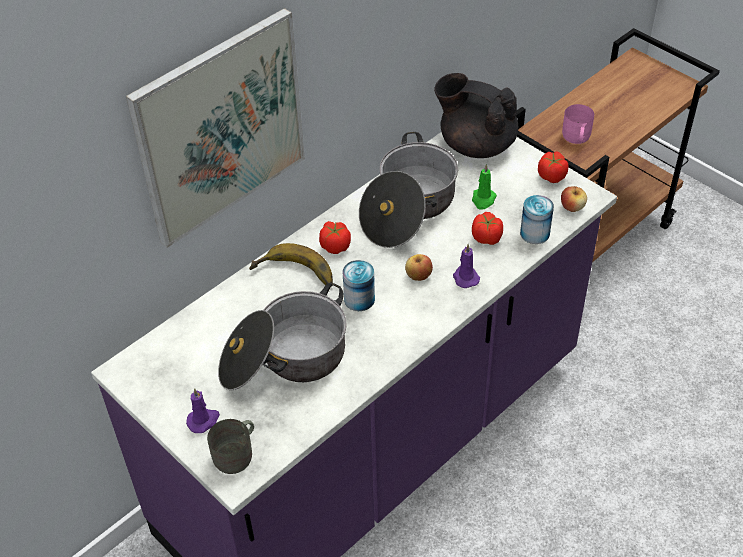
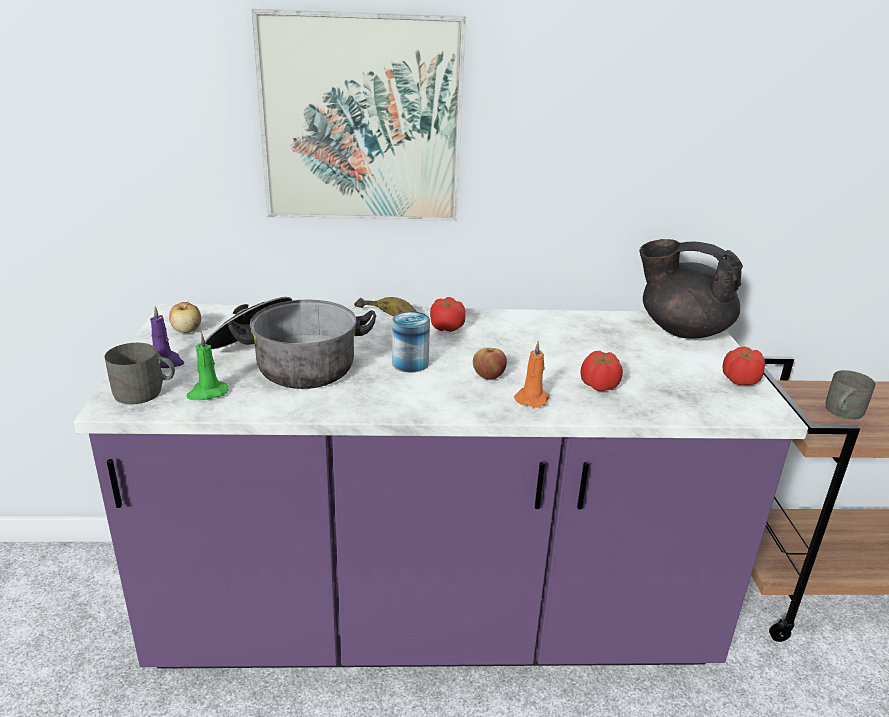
camera: 40 degrees right, 20 degrees down
(408, 209) = (549, 336): cooking pot -> none
(465, 277) = (532, 398): purple candle -> orange candle
(476, 145) = (682, 330): black teapot -> black teapot turned 45 degrees counterclockwise
(483, 200) = (635, 362): green candle -> green candle (207, 393)
(535, 233) = (659, 406): can -> none
(572, 207) = (734, 410): apple -> apple (187, 330)
(576, 138) = (841, 412): pink mug -> grey mug

